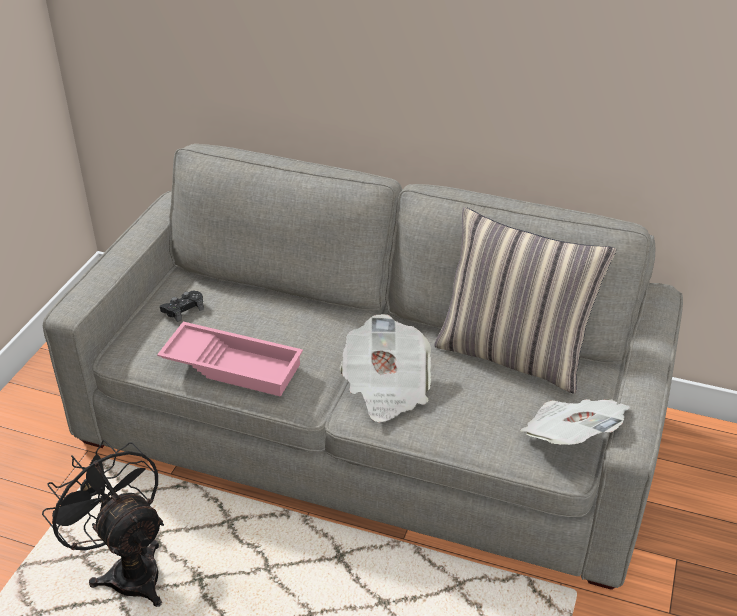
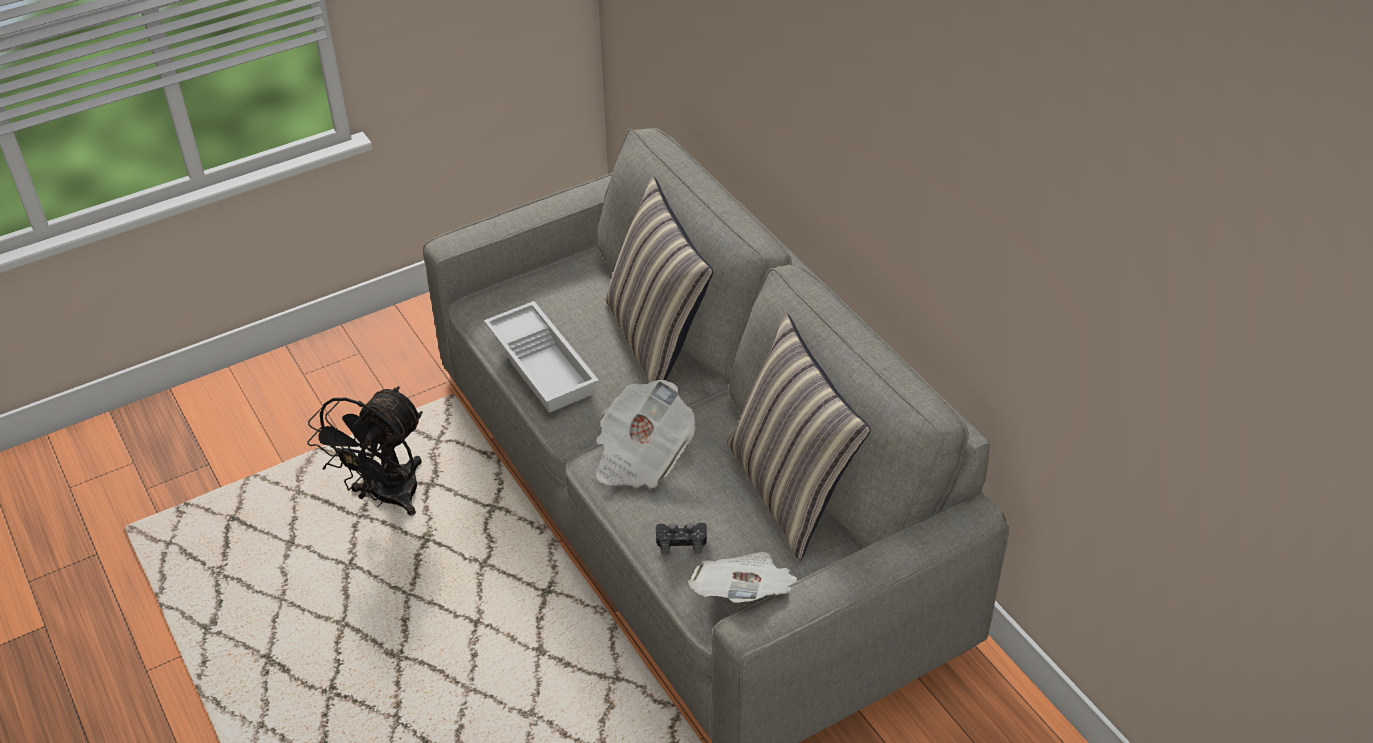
camera: 40 degrees right, 5 degrees up
(128, 569) = (387, 498): black fan -> black fan turned 150 degrees counterclockwise
(183, 309) = (559, 290): black game controller -> black game controller (681, 541)
(234, 364) = (544, 363): pink tray -> white tray
(301, 307) = (657, 341): none -> pillow

